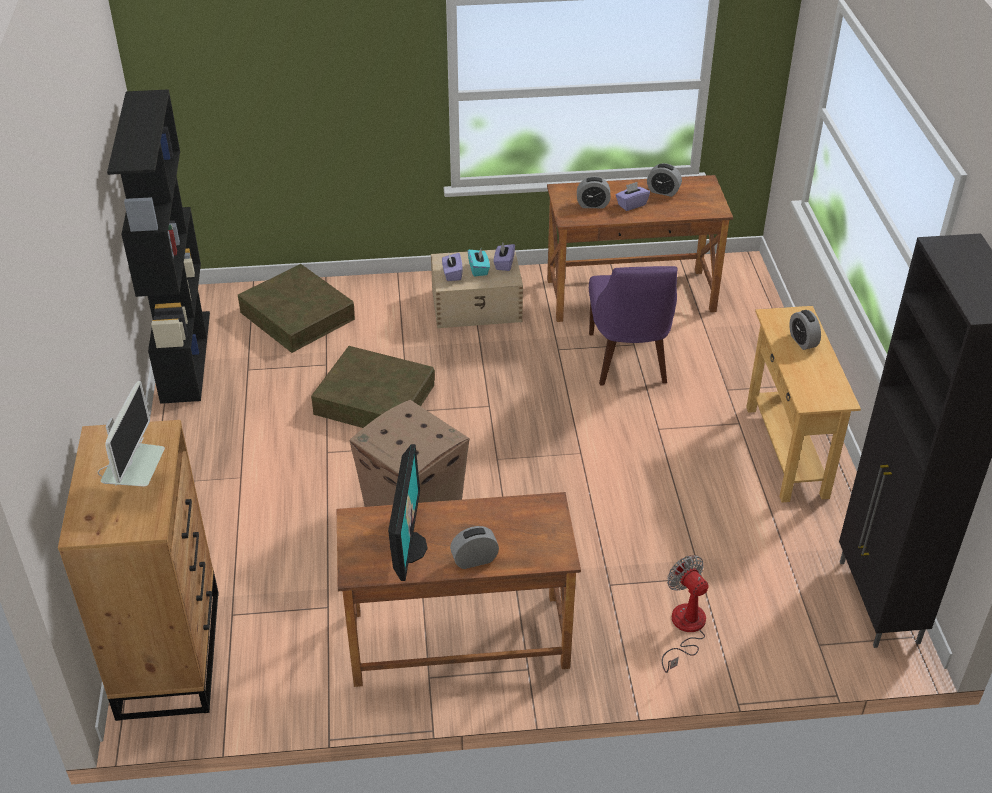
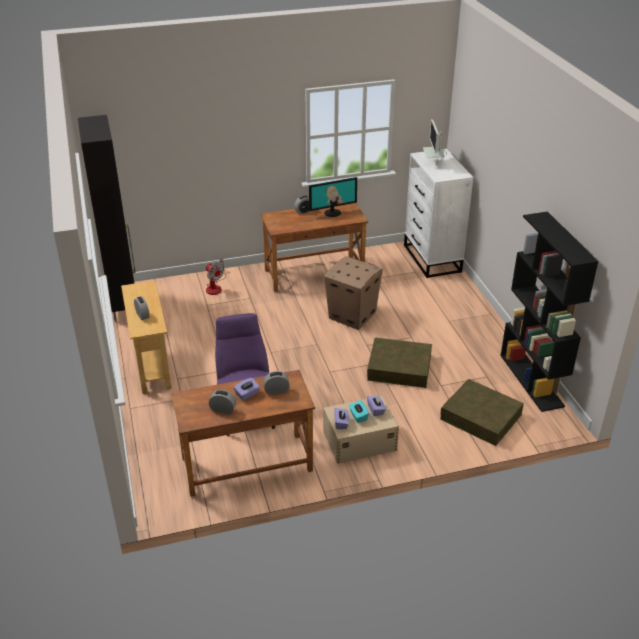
camera: 170 degrees right, 5 degrees down
(169, 652) = (432, 259): brown dresser -> white dresser
(407, 547) = (332, 212): monitor -> monitor turned 105 degrees counterclockwise

